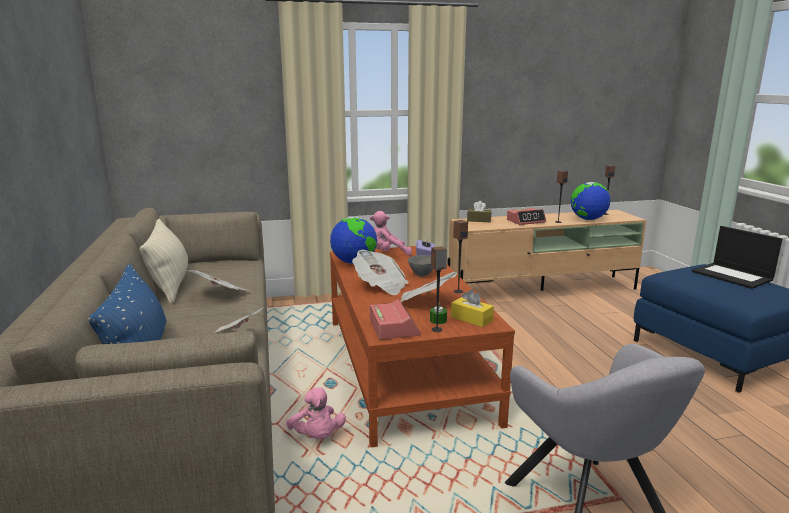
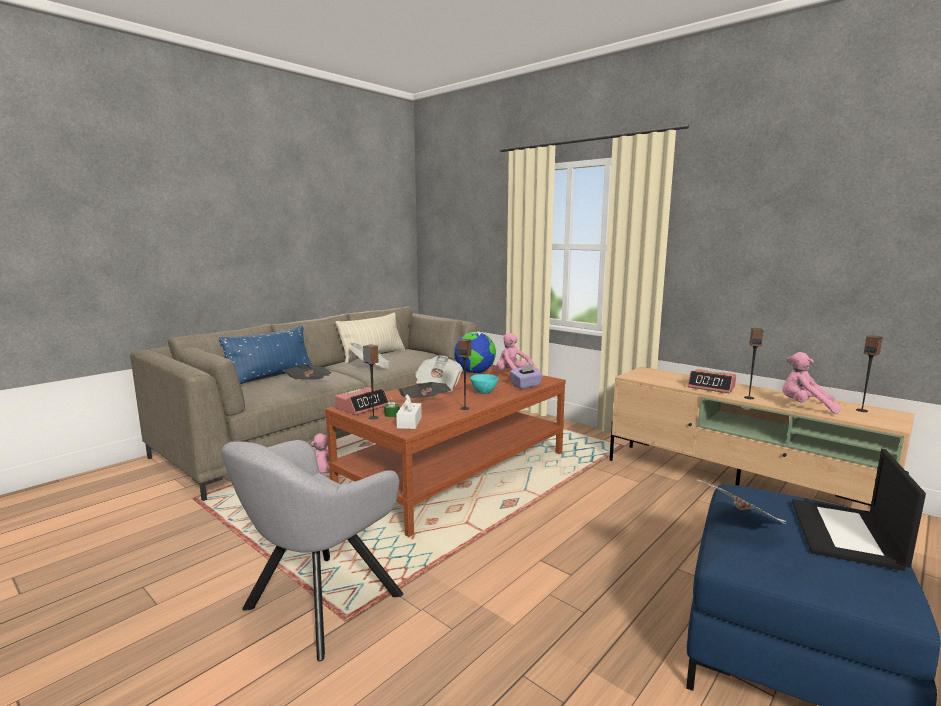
camera: 55 degrees right, 5 degrees down
(422, 274) = (484, 392): grey bowl -> turquoise bowl
(471, 319) = (409, 422): yellow tissue box -> white tissue box
(479, 220) = (663, 374): brown tissue box -> none
(588, 219) = (805, 407): globe -> pink plush toy
(713, 289) = (742, 524): none -> newspaper

